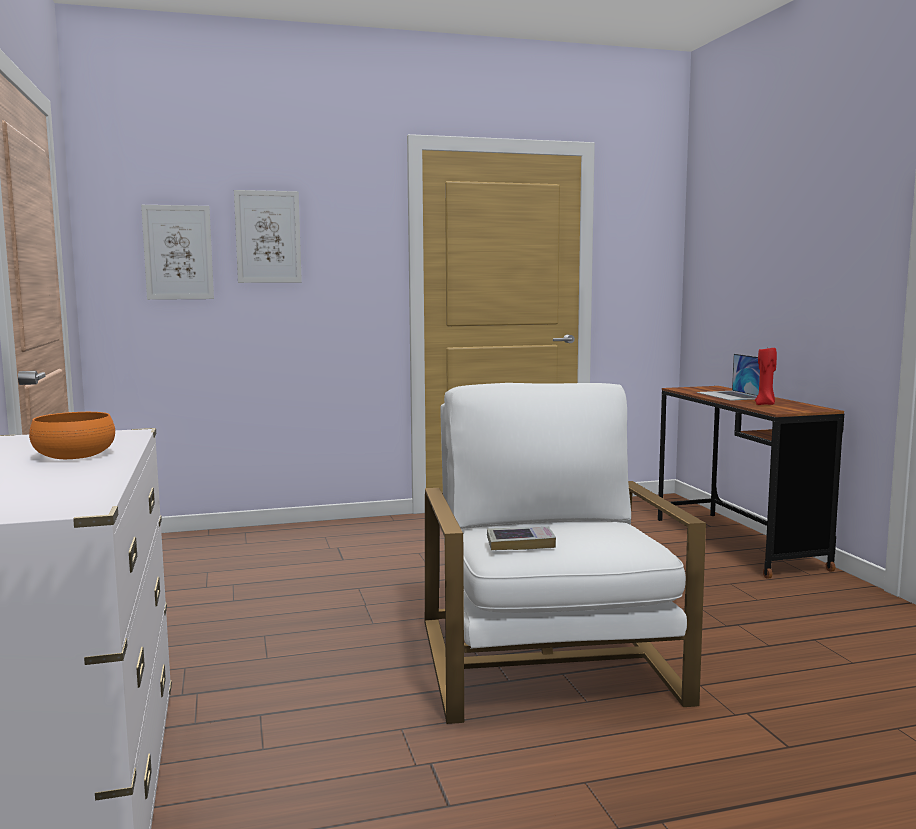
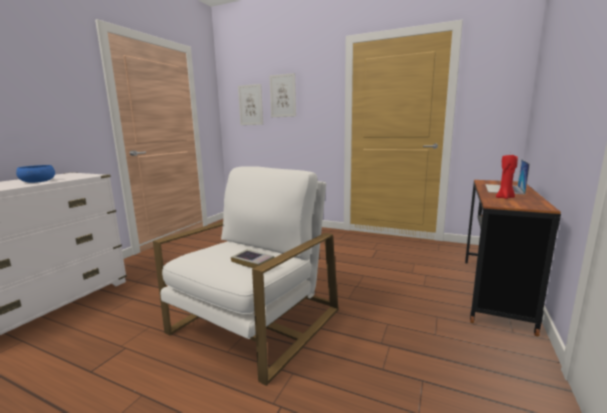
camera: 40 degrees right, 5 degrees up
(74, 455) = (38, 181): orange bowl -> blue bowl
(520, 543) = (198, 255): book -> book (253, 262)

